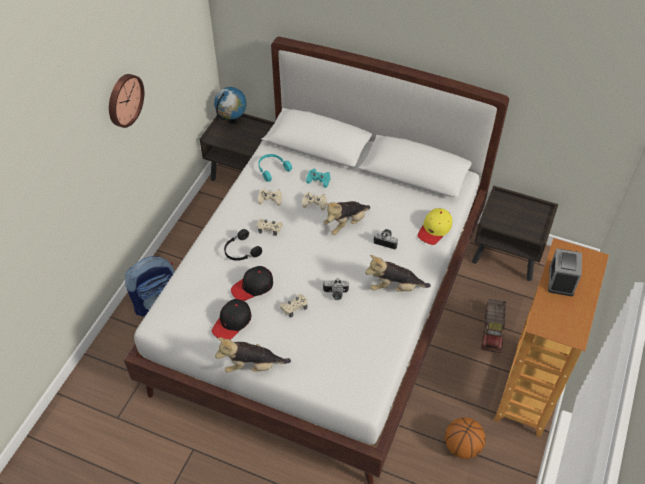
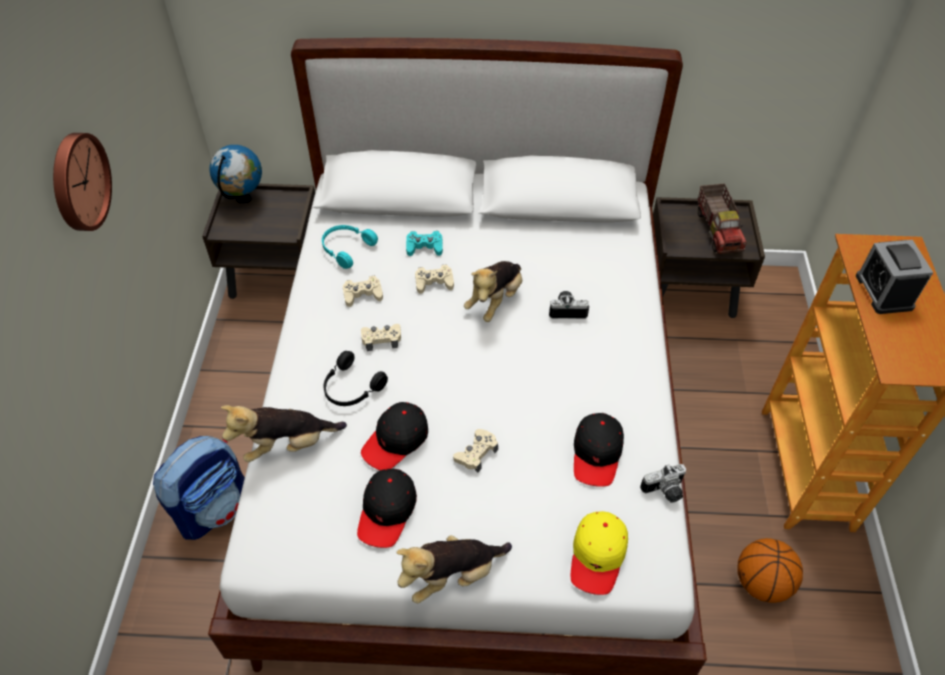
camera: 20 degrees left, 0 degrees up
(335, 294) = (531, 412): camera -> camera (665, 491)
(362, 328) = (597, 454): none -> black cap
(395, 287) = (614, 376): plush toy -> plush toy (288, 445)
(434, 229) = (628, 274): yellow cap -> yellow cap (597, 556)
(492, 331) = (721, 401): toy truck -> toy truck (718, 230)

